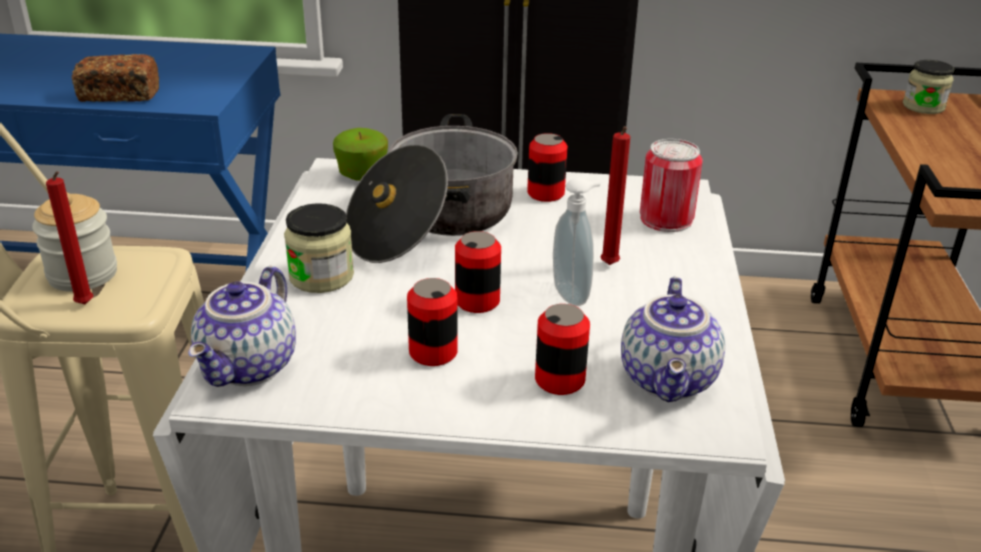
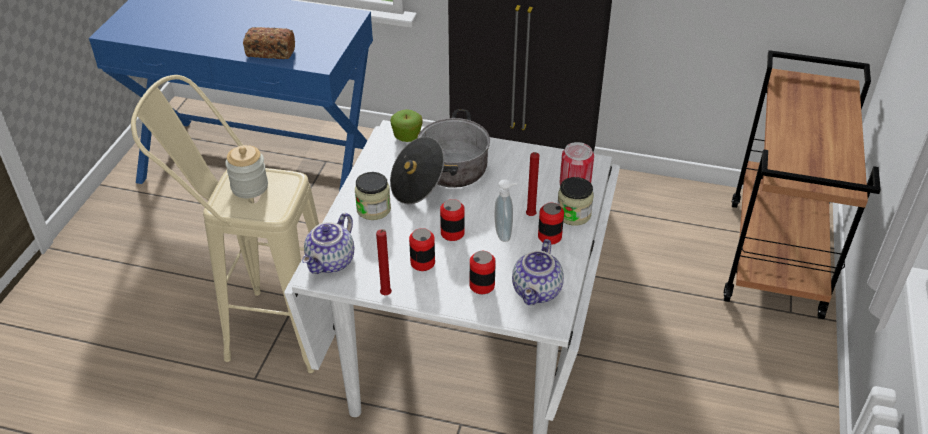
camera: 10 degrees right, 10 degrees up
(85, 306) = (251, 208): red candle -> red candle (386, 296)
(545, 193) = (510, 160): can -> can (549, 237)
(923, 106) = (806, 89): jar -> jar (573, 214)

